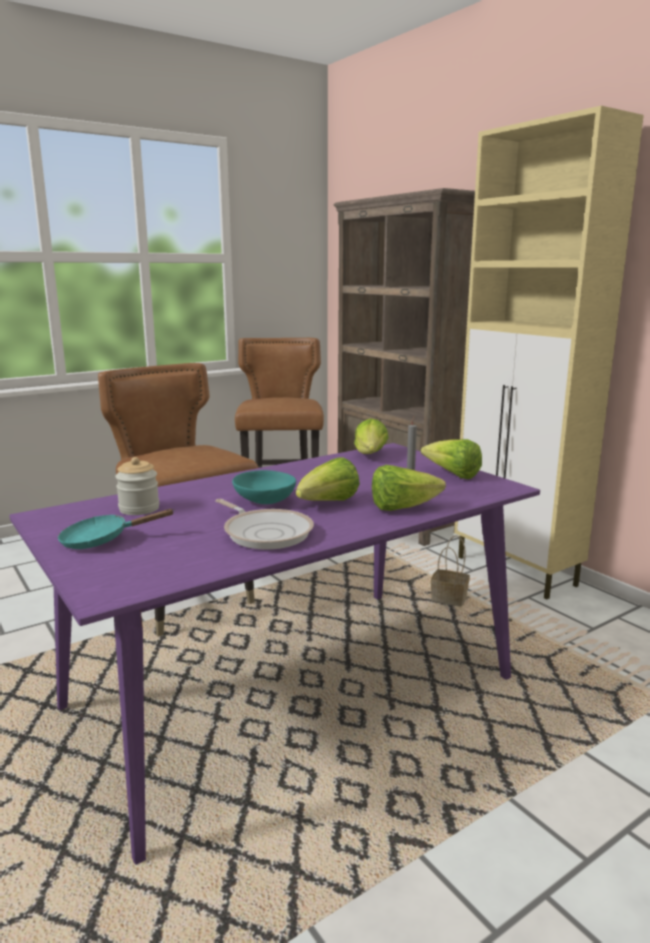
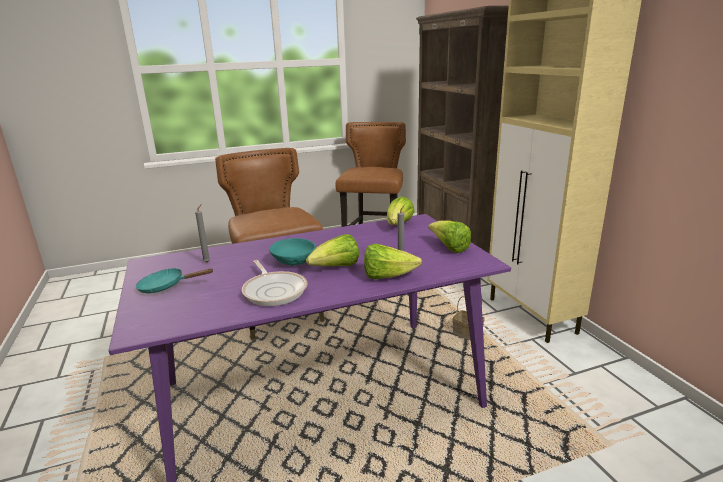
camera: 15 degrees right, 5 degrees up
(139, 509) = (207, 262): jar -> grey candle

